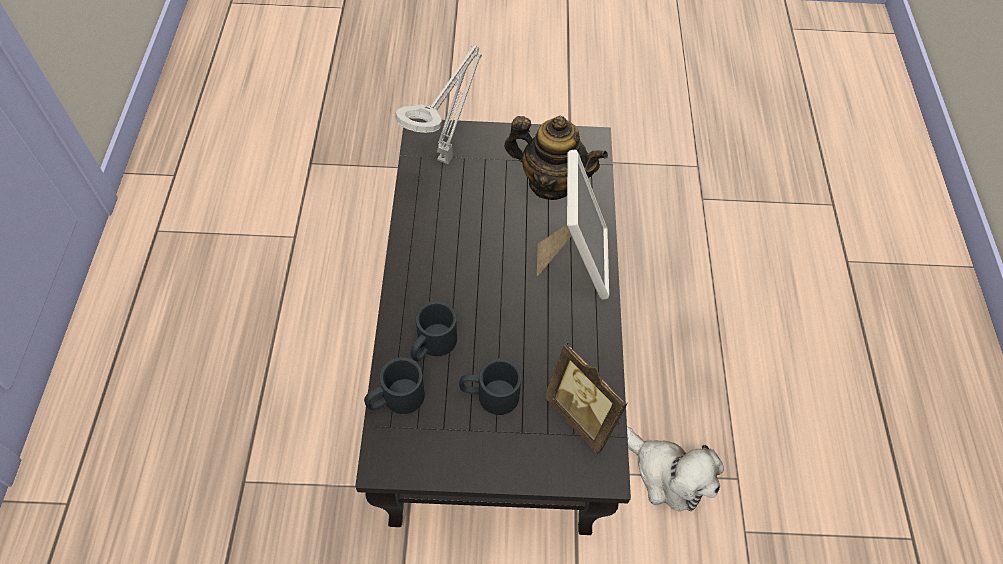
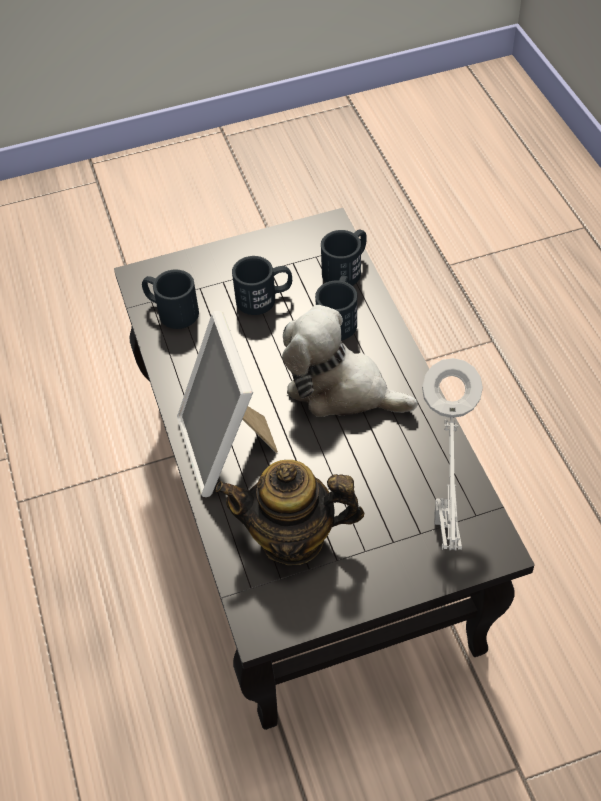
camera: 165 degrees right, 5 degrees down
(584, 415) = (171, 310): picture frame -> black mug
(668, 475) = (92, 480): plush toy -> plush toy (341, 389)

